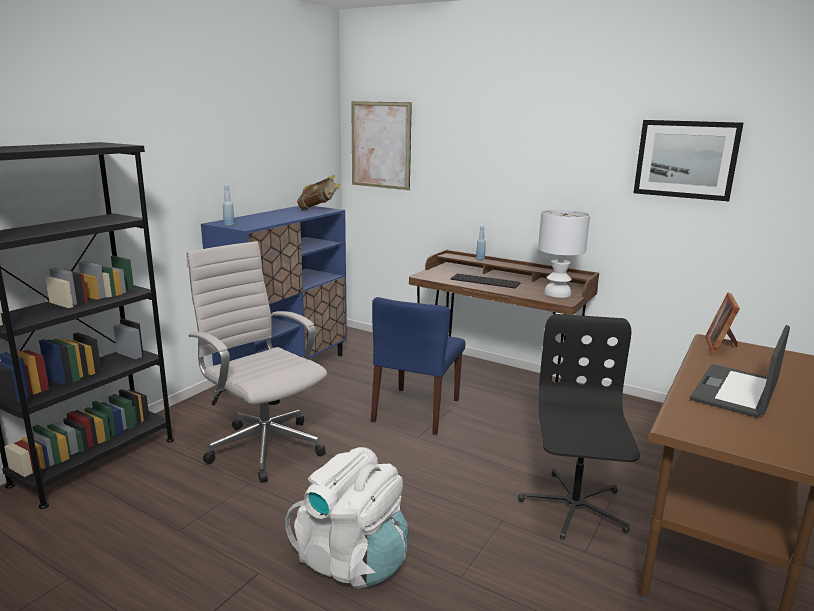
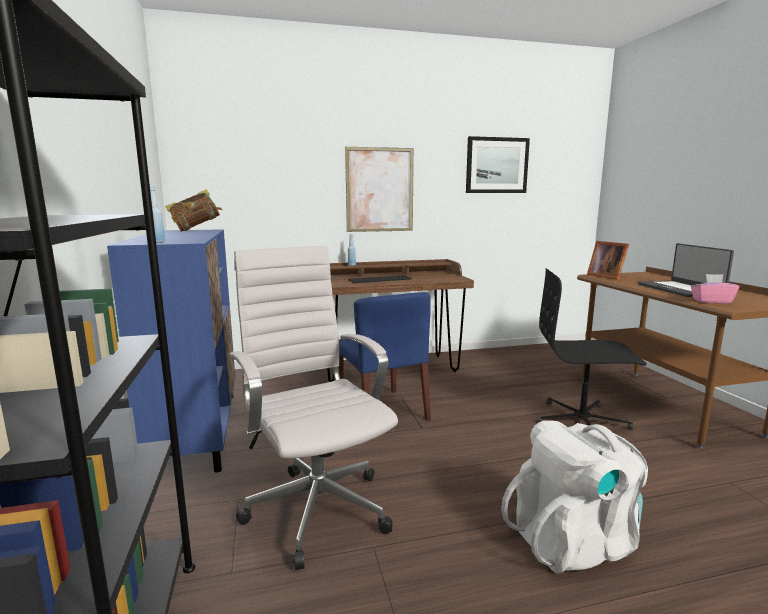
camera: 45 degrees left, 5 degrees down
(263, 446) = (316, 506): white office chair -> white office chair turned 60 degrees clockwise
(380, 145) = (218, 164): picture -> picture (380, 190)
(557, 294) = (444, 277): white table lamp -> none
(573, 507) = (582, 420): black office chair -> black office chair turned 45 degrees counterclockwise
(694, 415) = (711, 301): none -> pink tissue box

